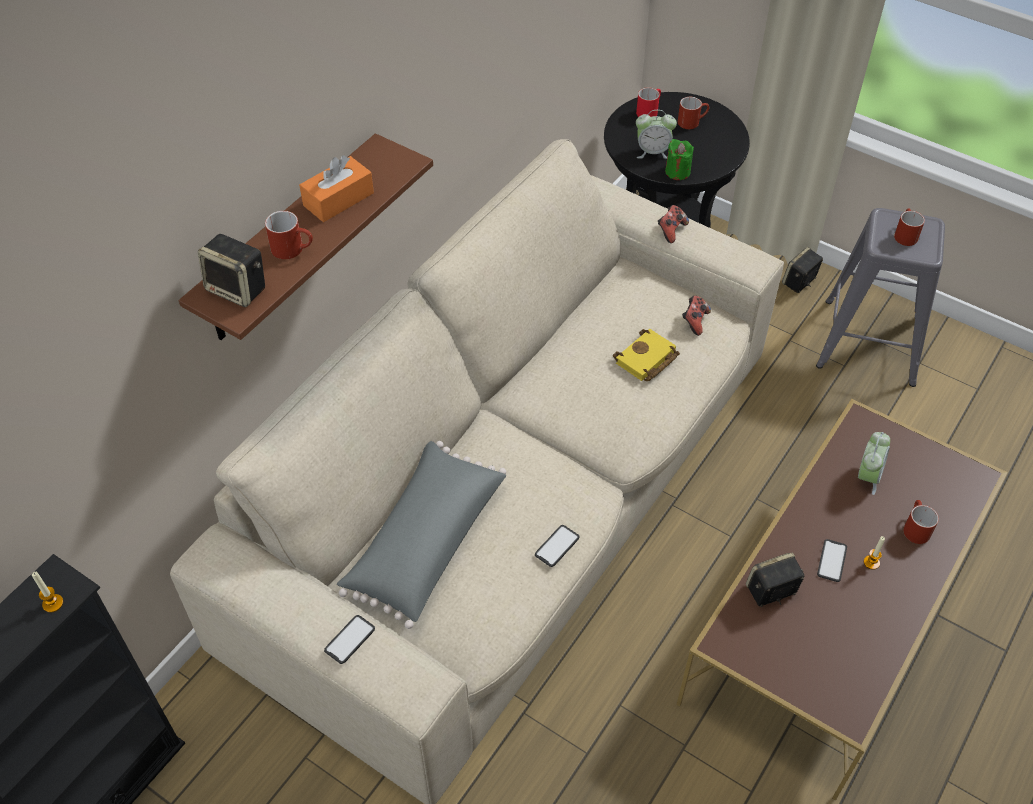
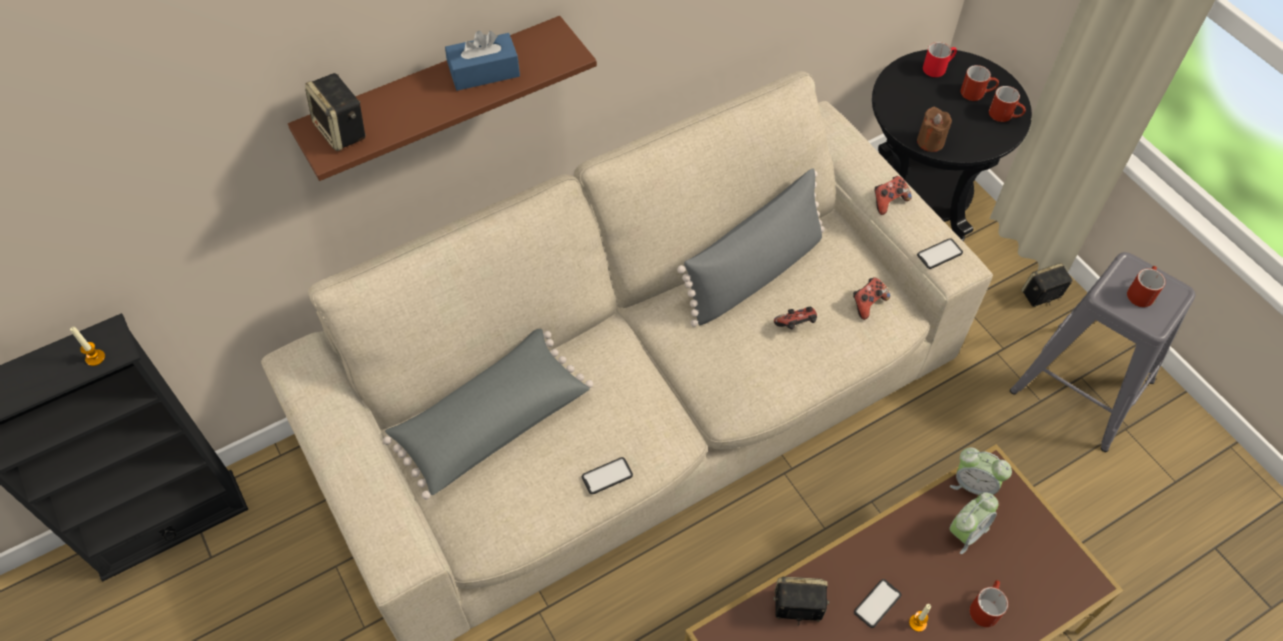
camera: 25 degrees right, 5 degrees up
(293, 248) = (414, 108): red mug -> red mug (1005, 115)
(338, 199) = (484, 72): orange tissue box -> blue tissue box
(350, 639) = (366, 487): phone -> phone (939, 254)
(586, 330) = (754, 273): none -> grey pillow
(646, 360) = (796, 325): yellow book -> game controller
(653, 152) = (916, 112): alarm clock -> alarm clock (973, 485)
(677, 172) = (930, 141): green candle -> brown candle

